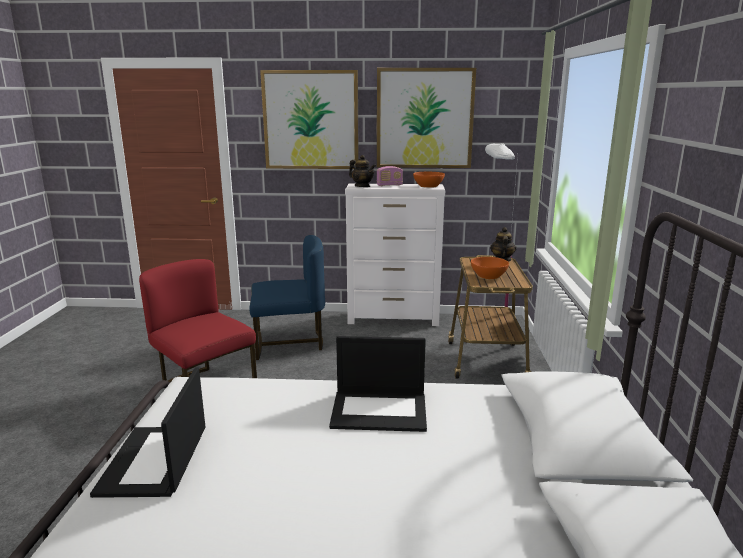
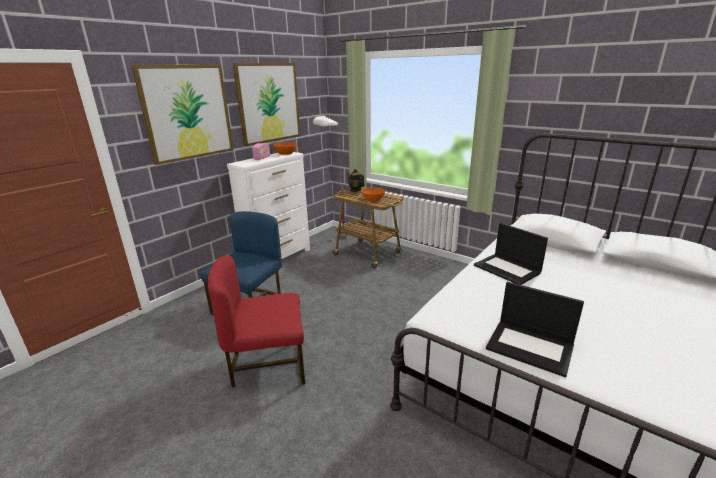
camera: 55 degrees left, 5 degrees up
(362, 186) = (248, 163): teapot -> none
(380, 410) = (507, 269): laptop -> laptop turned 105 degrees clockwise

